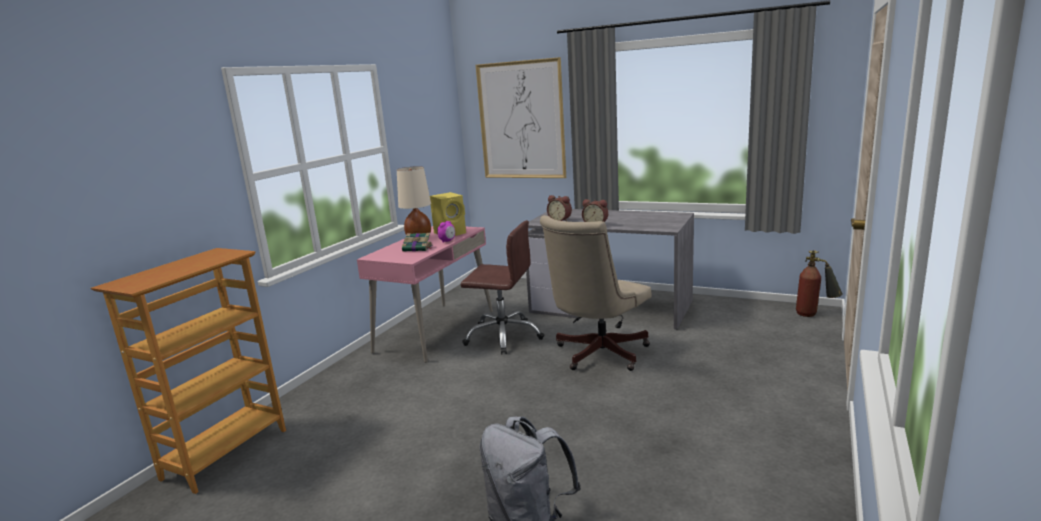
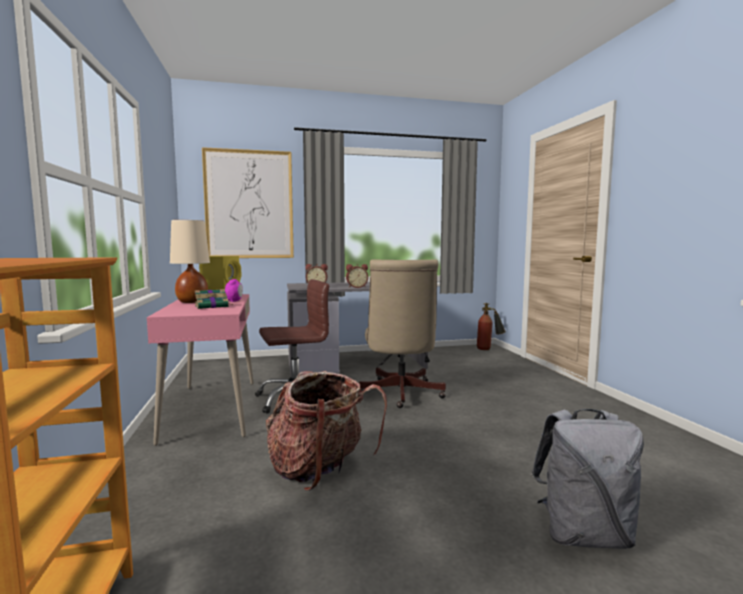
camera: 40 degrees left, 10 degrees down
(436, 406) = (320, 470): none -> backpack

